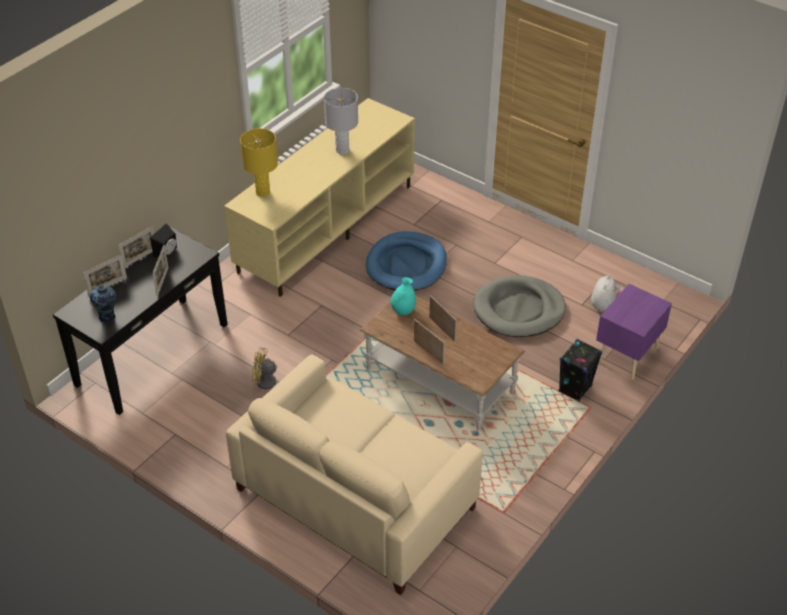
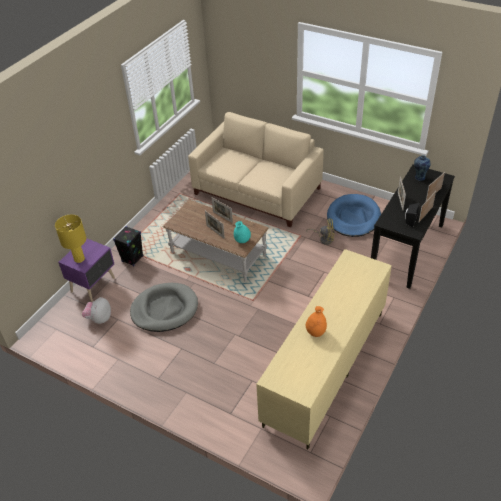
camera: 175 degrees right, 0 degrees up
(262, 192) = (367, 280): yellow table lamp -> yellow table lamp (79, 259)
(342, 150) = (316, 332): grey table lamp -> orange vase
(406, 265) = (252, 338): blue dog bed -> blue dog bed (353, 218)

